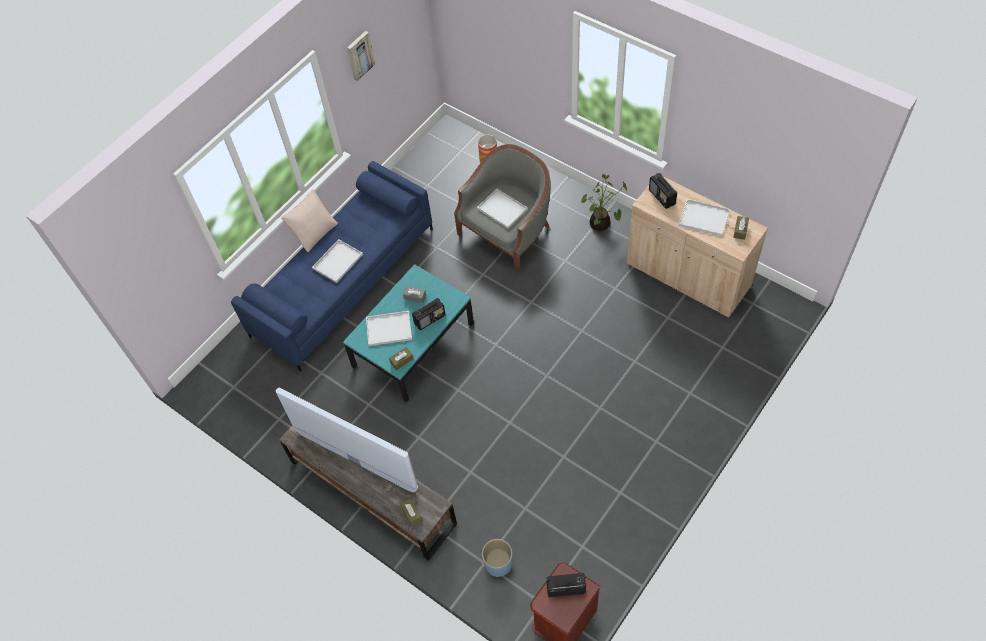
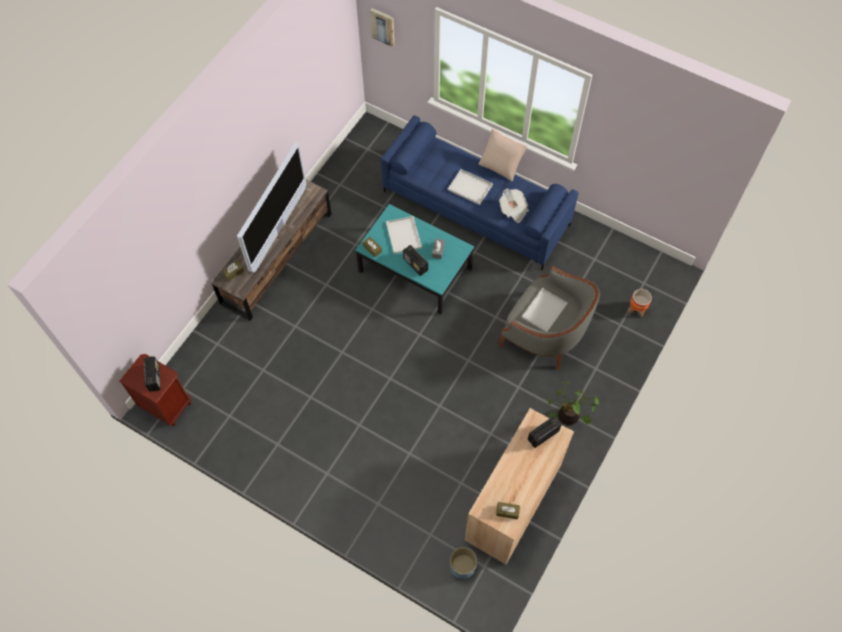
camera: 80 degrees right, 5 degrees up
(359, 55) = (631, 128): picture -> picture (383, 26)
(375, 225) = (513, 210): none -> newspaper
(498, 564) = (215, 354): blue planter -> blue planter (462, 567)
(705, 218) = (520, 477): white tray -> none

